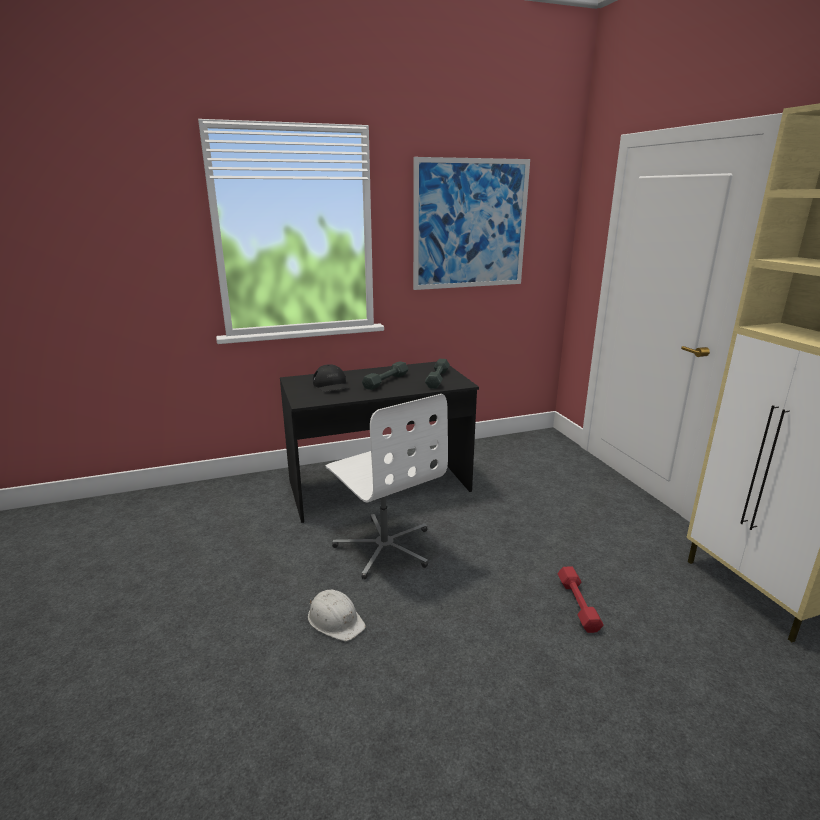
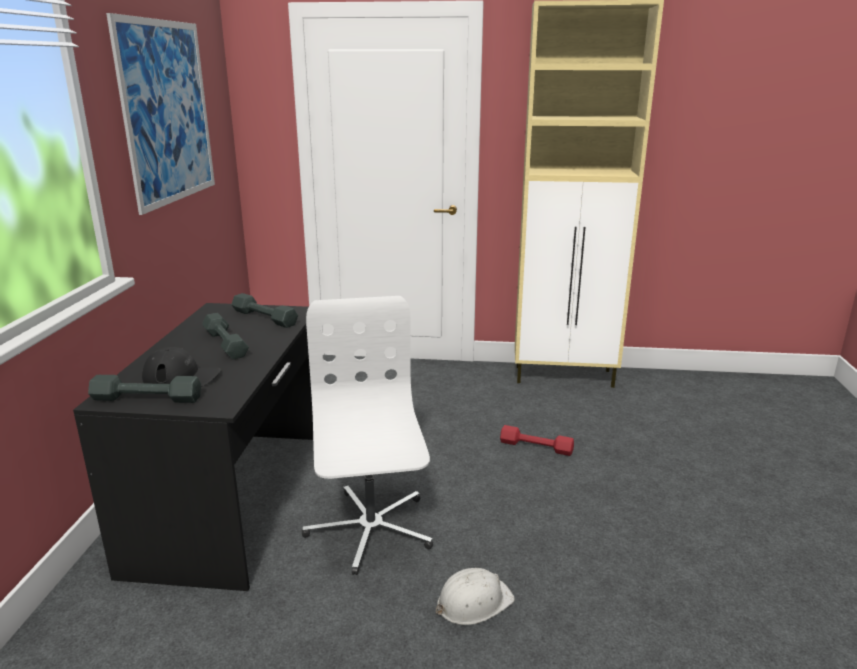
camera: 65 degrees left, 0 degrees up
(300, 386) = (146, 399): none -> grey dumbbell
(385, 547) = (370, 529): white office chair -> white office chair turned 90 degrees counterclockwise

